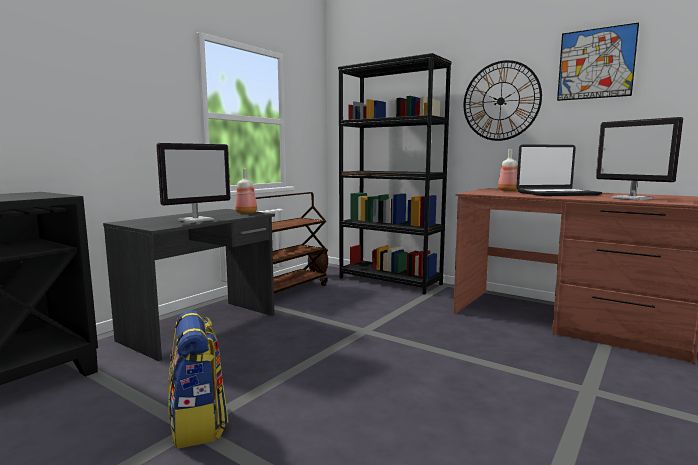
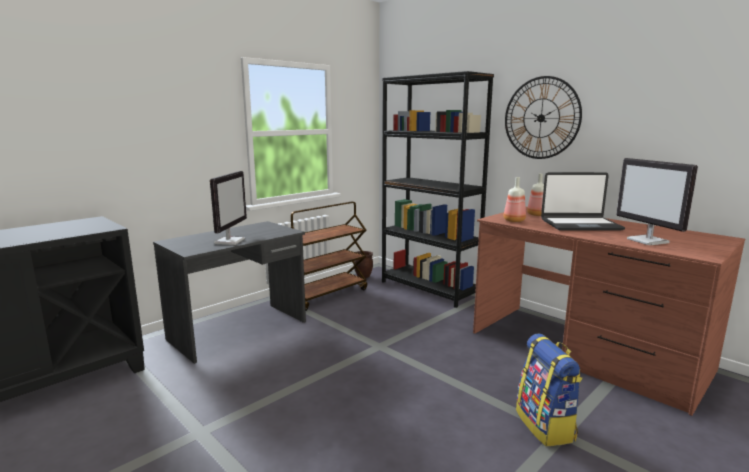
camera: 10 degrees right, 5 degrees up
(196, 220) = (229, 241): monitor -> monitor turned 45 degrees counterclockwise
(198, 424) = (206, 429): backpack -> backpack (546, 426)
(245, 213) = (279, 230): bottle -> bottle (513, 220)
(596, 63) = (638, 85): picture -> none

